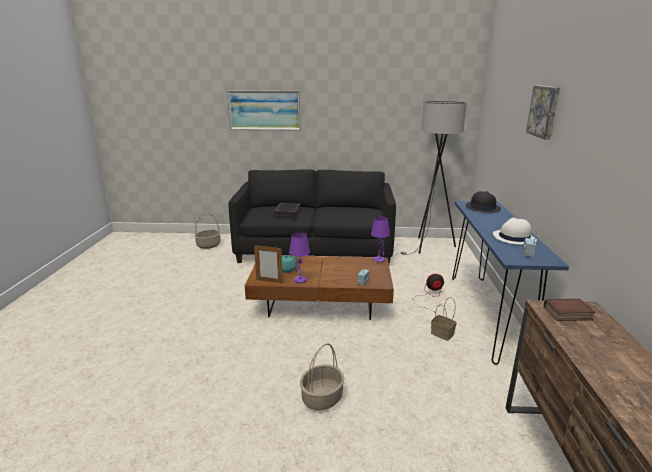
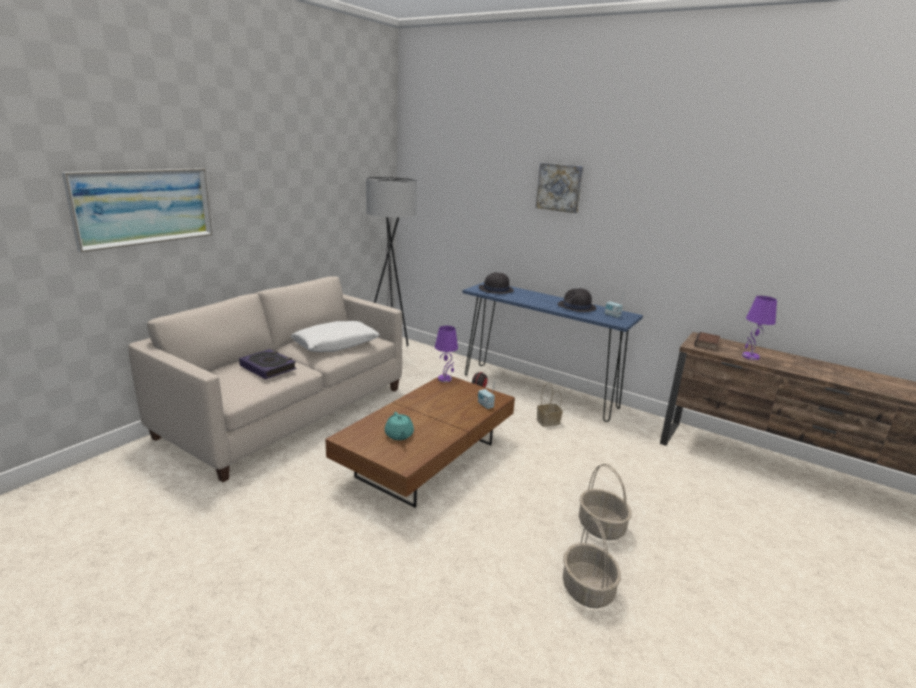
camera: 60 degrees left, 0 degrees up
(208, 245) = (104, 490): basket -> basket (588, 590)
(269, 281) = (417, 456): picture frame -> none
(299, 280) = (438, 436): purple table lamp -> purple table lamp (750, 357)
(315, 250) = (288, 411): black sofa -> beige sofa
(343, 214) = (336, 344): none -> white pillow
(513, 238) = (576, 307): white hat -> black hat

